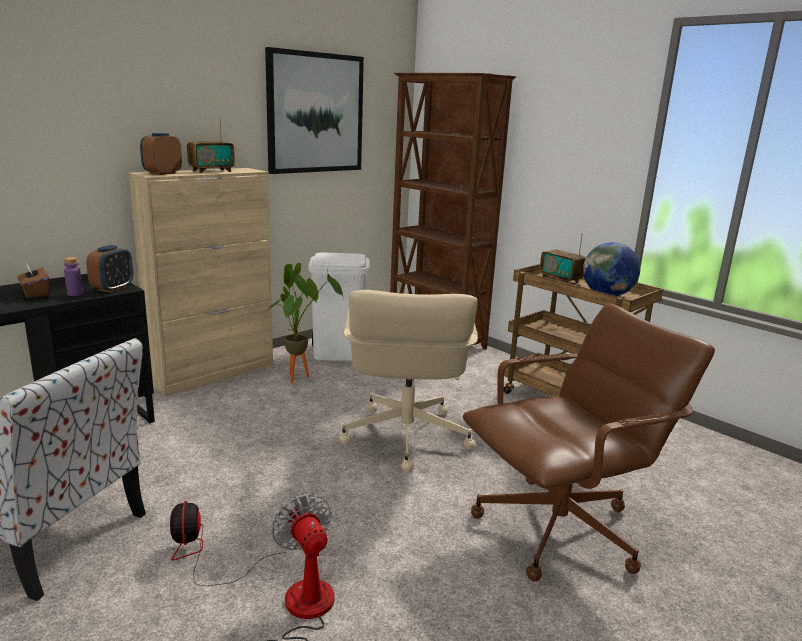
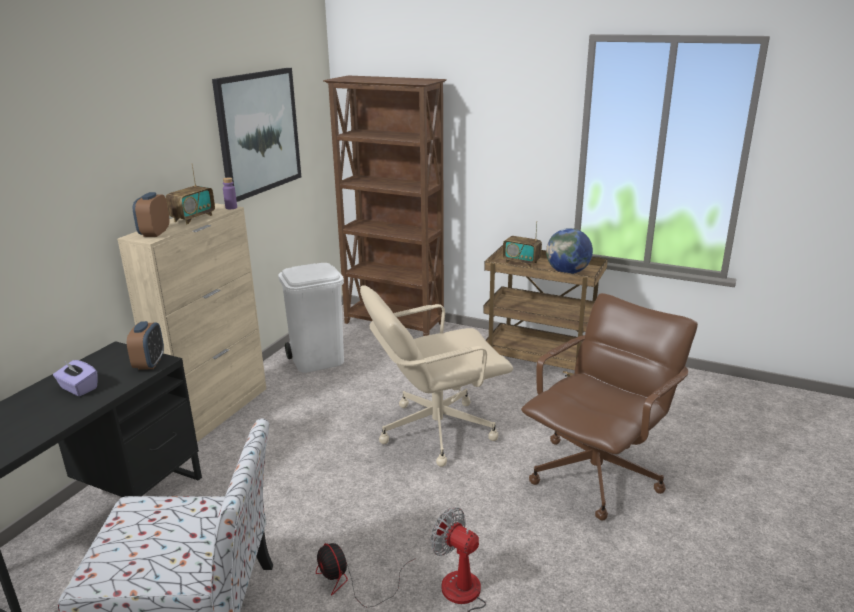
camera: 20 degrees left, 5 degrees up
(35, 293) = (78, 388): brown tissue box -> purple tissue box
(75, 294) = (120, 379): purple bottle -> purple bottle (231, 207)
(300, 376) = (300, 393): potted plant -> none
(405, 437) = (435, 430): beige office chair -> beige office chair turned 90 degrees clockwise

